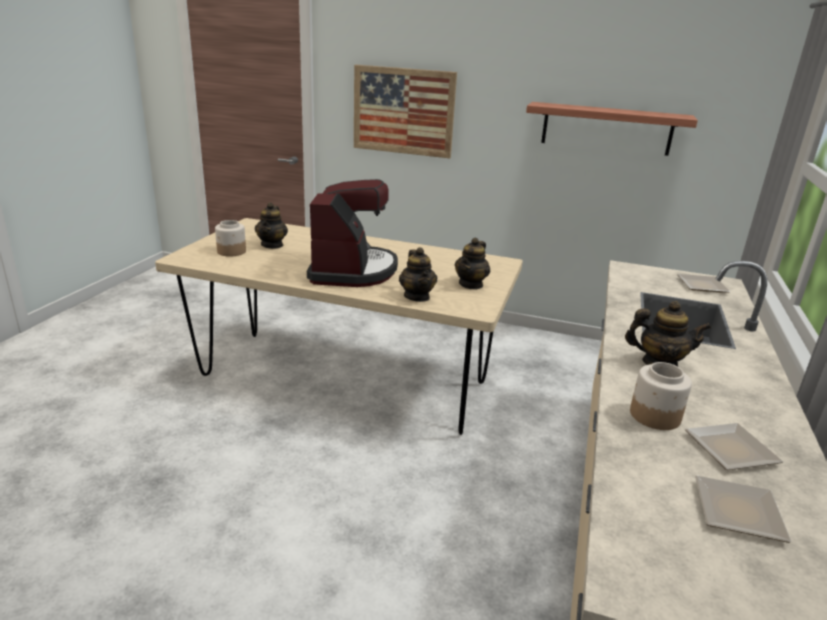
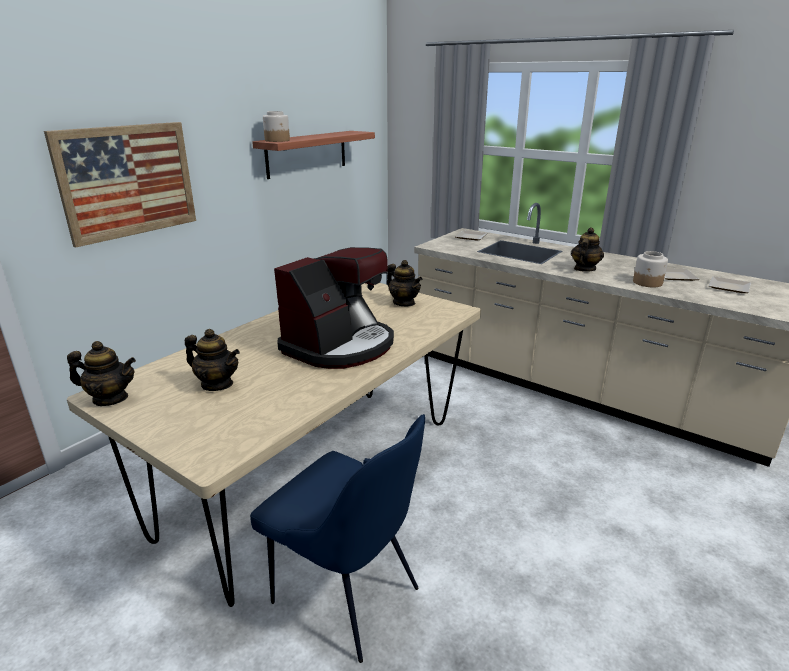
camera: 70 degrees left, 0 degrees up
(218, 418) = (347, 595): none -> blue chair
(231, 252) = (218, 415): jar -> jar (277, 140)
(352, 270) = (340, 346): coffee machine -> coffee machine turned 105 degrees clockwise
(417, 296) = (422, 326): teapot -> teapot (110, 398)

